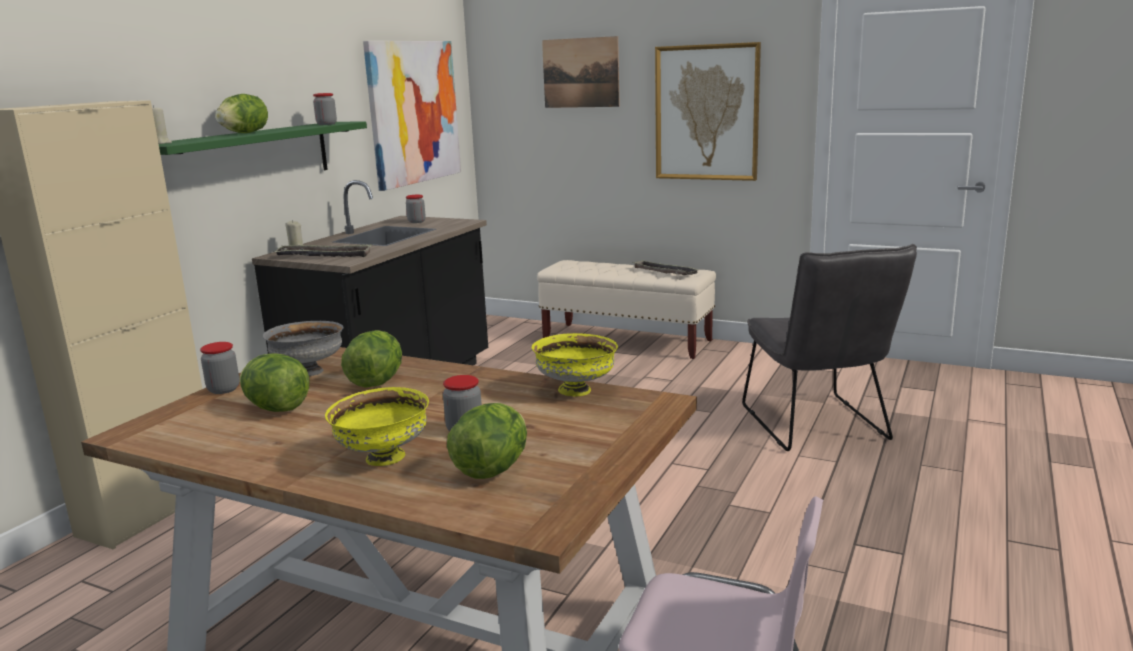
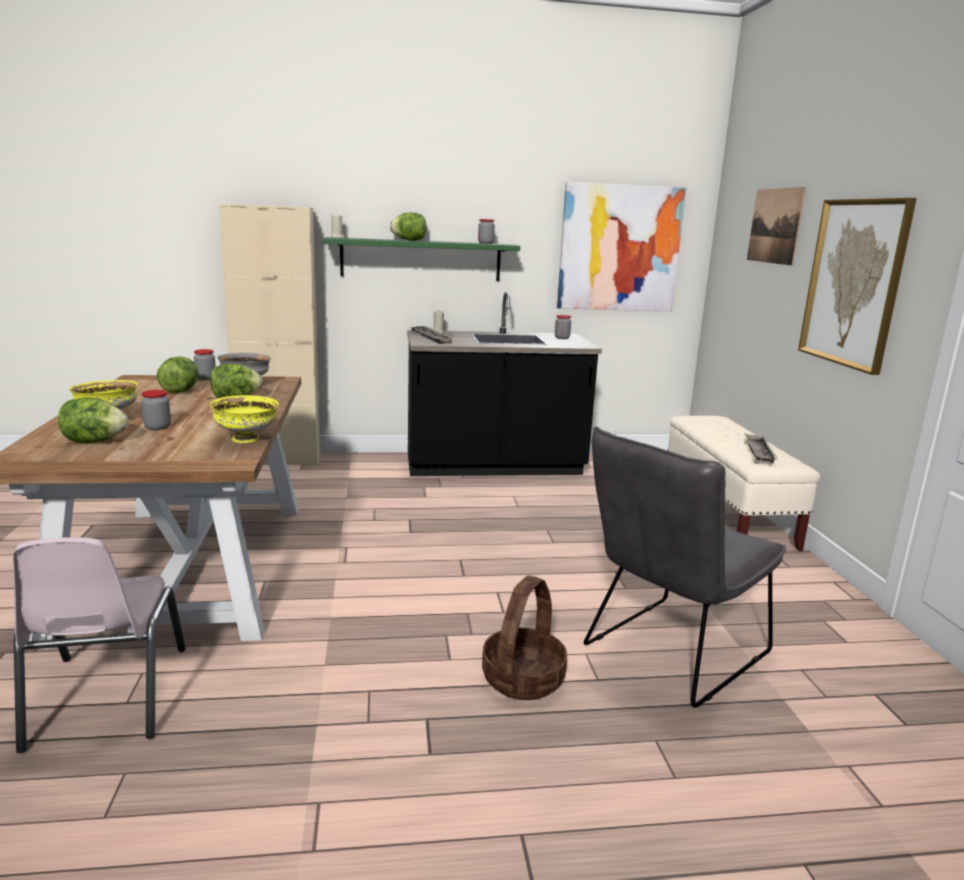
camera: 55 degrees right, 0 degrees up
(819, 489) = (523, 679): none -> basket

